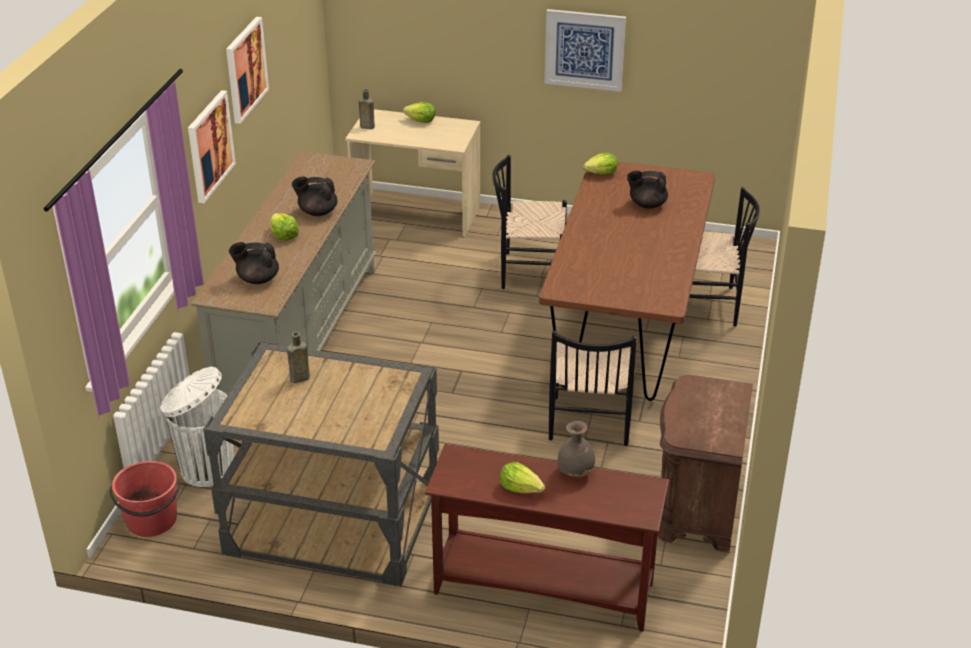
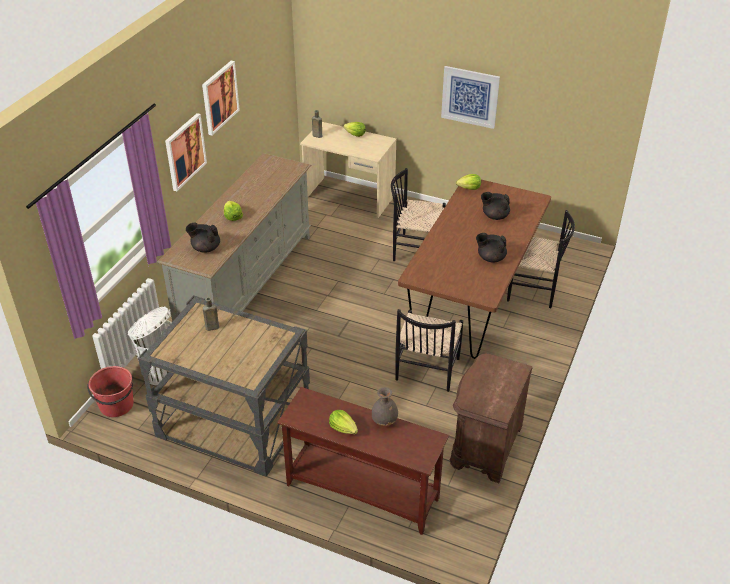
camera: 10 degrees right, 5 degrees up
(317, 212) = (260, 200): black teapot -> black teapot (490, 258)

